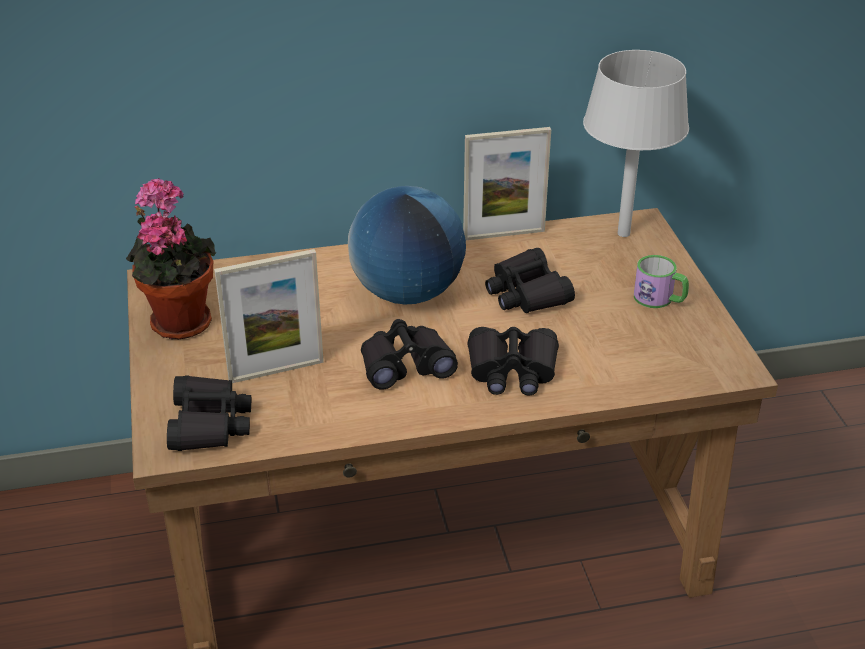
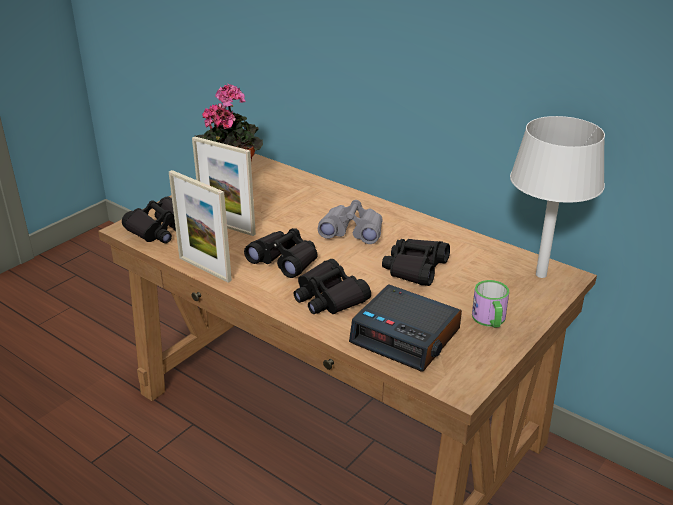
camera: 50 degrees right, 5 degrees down
(407, 293) = (352, 231): globe -> grey binoculars
(504, 234) = (462, 234): picture frame -> picture frame (204, 269)
(631, 358) = (406, 336): none -> alarm clock

